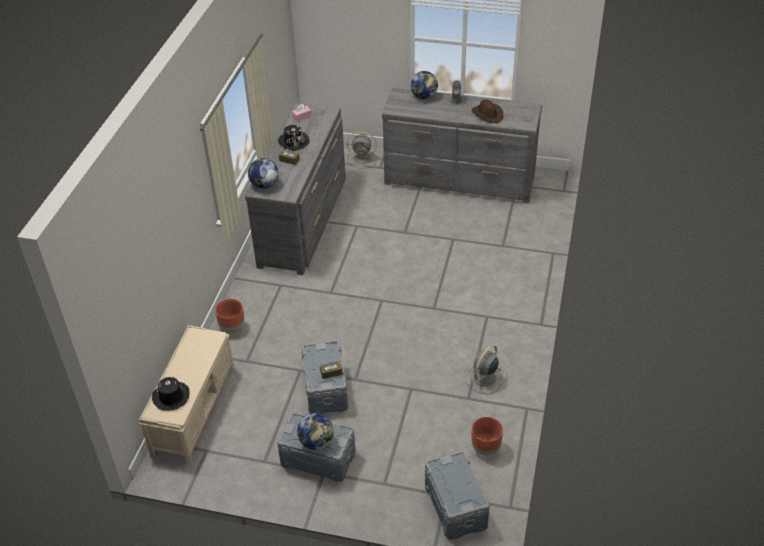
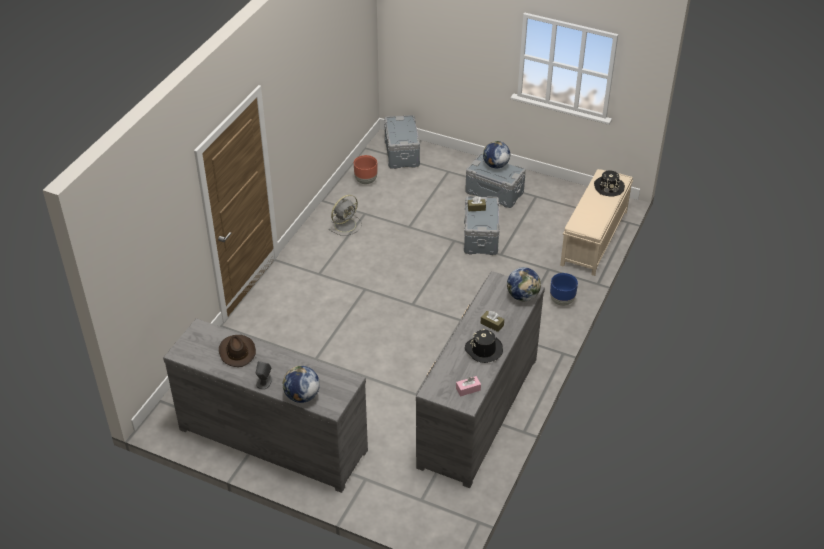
camera: 170 degrees left, 0 degrees up
(232, 327) = (562, 301): brown planter -> blue planter
(363, 160) = (384, 497): grey fan -> none

